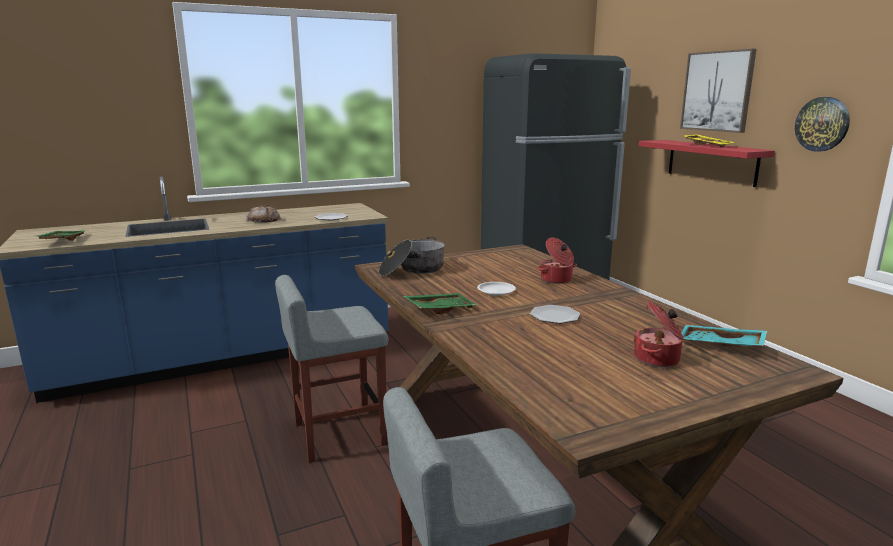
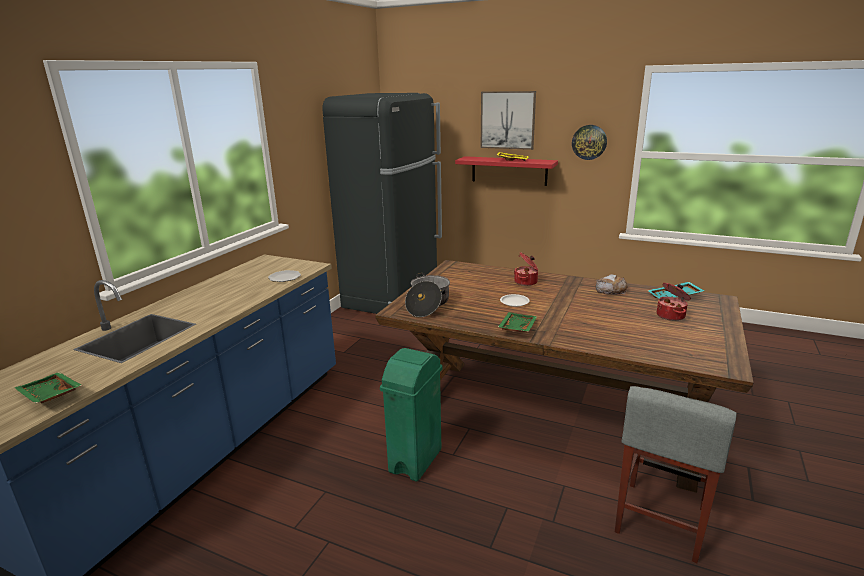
camera: 40 degrees left, 5 degrees up
(264, 220) = (224, 297): bread -> bread (611, 289)
(338, 434) = (415, 461): grey stool -> green trash can
(554, 316) = (580, 308): plate -> none

